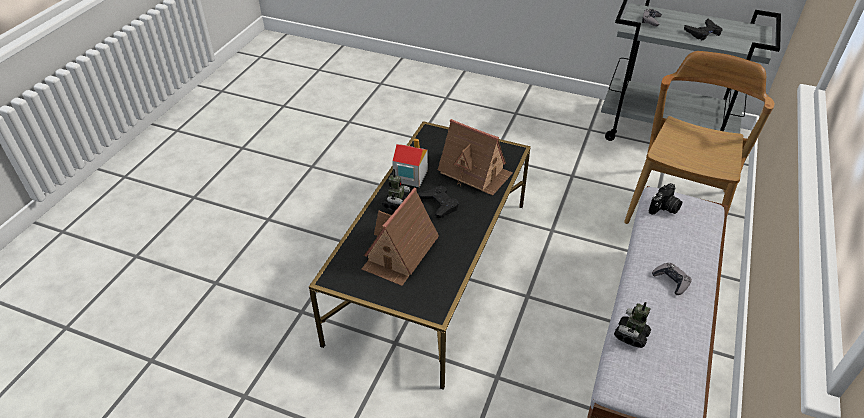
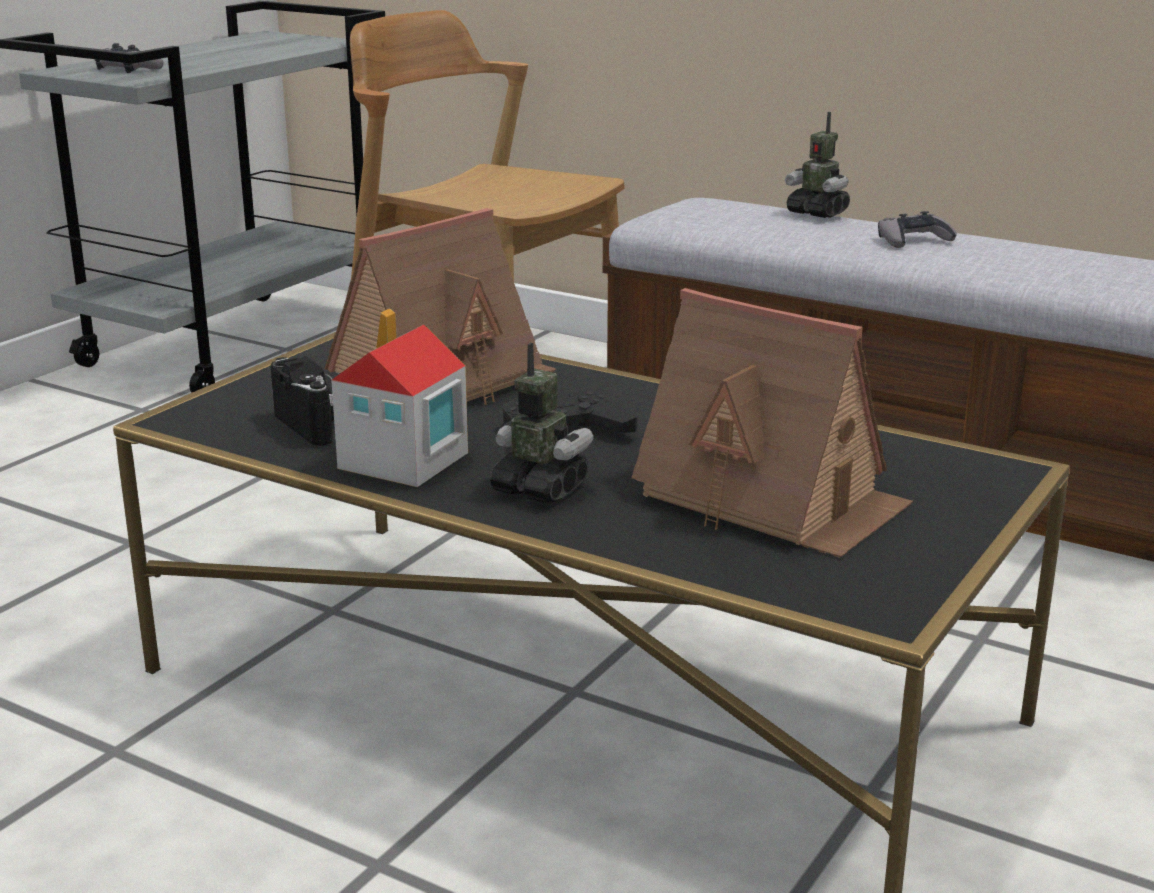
camera: 80 degrees left, 20 degrees down
(631, 335) = (1070, 279): toy robot -> toy robot (817, 213)
(664, 208) = (700, 219): camera -> camera (320, 424)
(703, 33) = (233, 53): black game controller -> none

